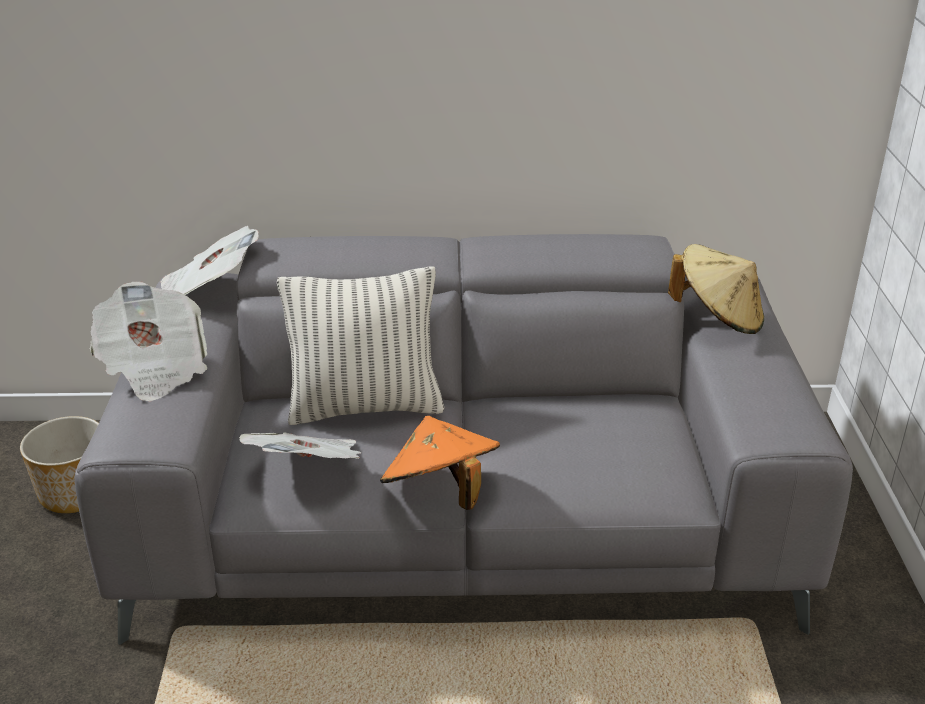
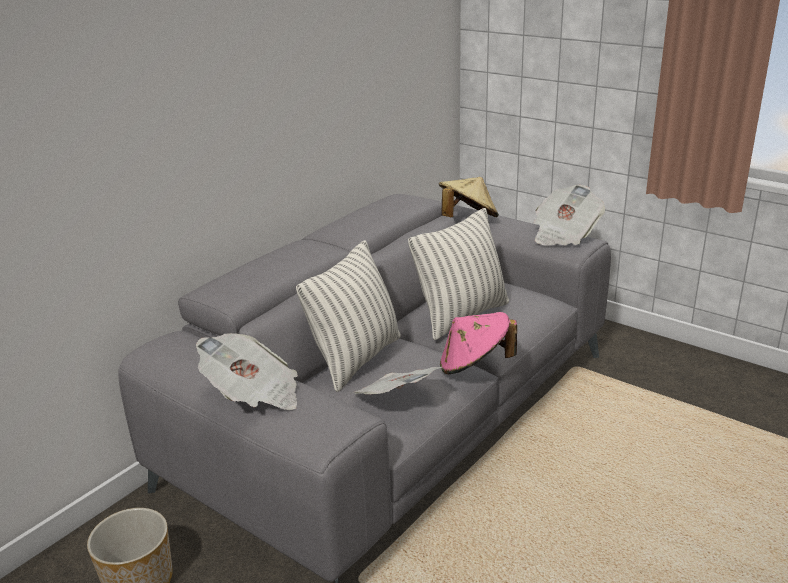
camera: 50 degrees left, 5 degrees down
(209, 289) = (184, 344): newspaper -> newspaper (564, 234)
(441, 493) = (474, 365): orange hat -> pink hat
(543, 434) = (461, 316): none -> pillow

